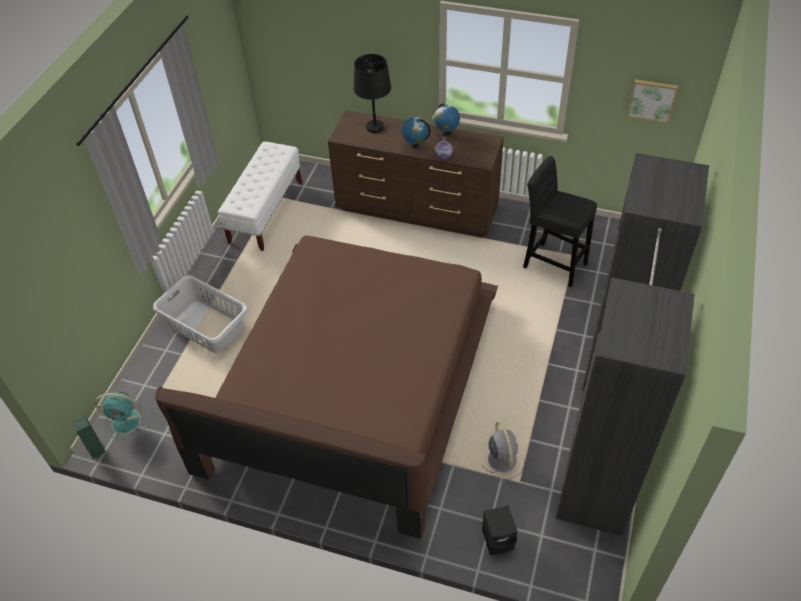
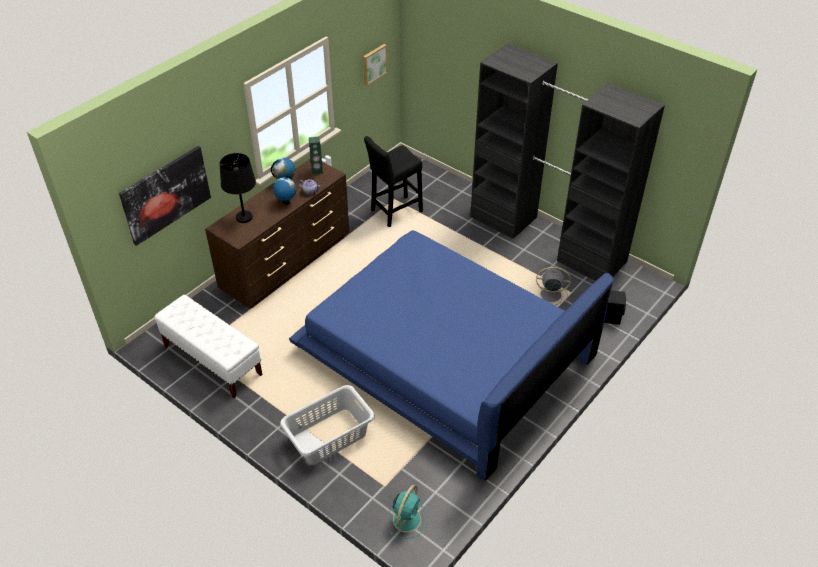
camera: 70 degrees left, 5 degrees down
(96, 450) = (428, 549): green speaker -> green speaker (317, 171)
(322, 51) = (166, 194): none -> picture
(352, 383) = (445, 354): brown bed -> blue bed

